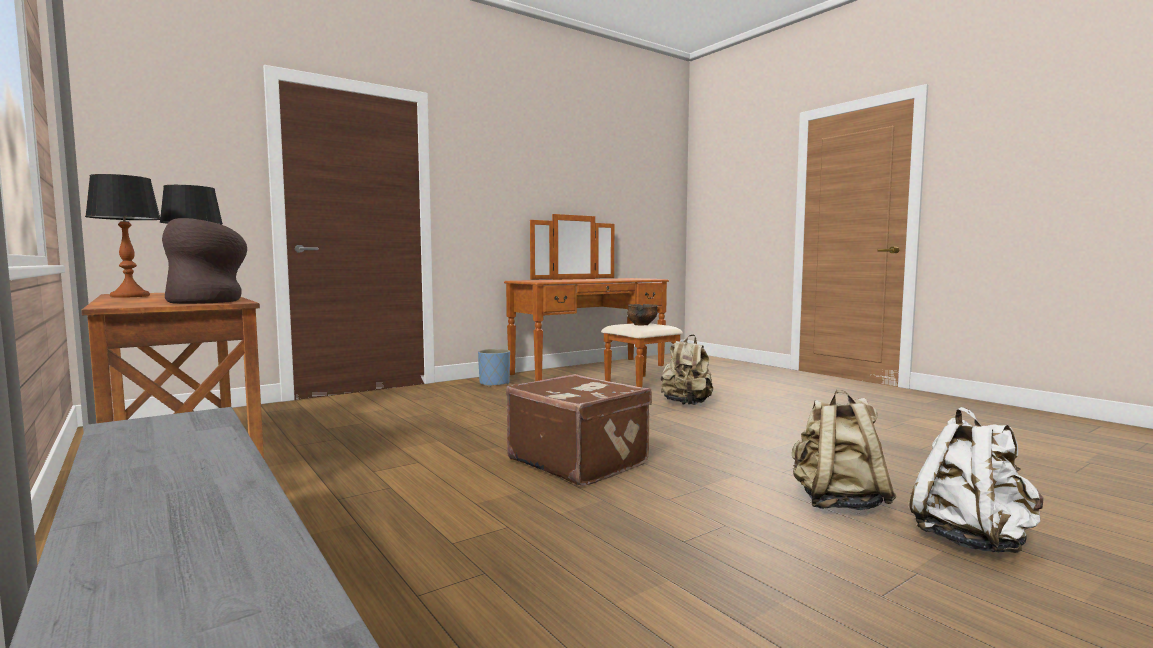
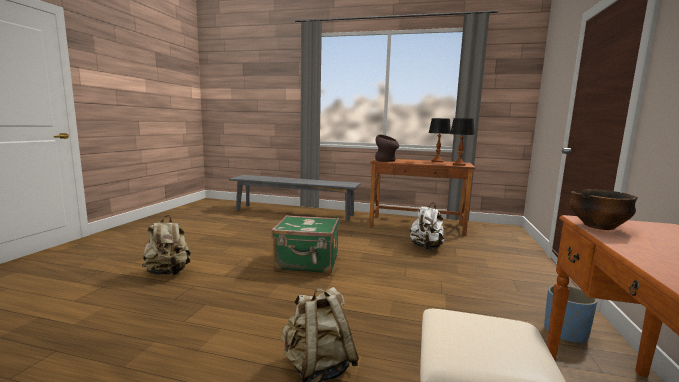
camera: 140 degrees right, 5 degrees up
(579, 461) = (307, 263): brown suitcase -> green suitcase
(641, 325) = (468, 326): bowl -> bowl (598, 227)
(971, 541) = (116, 269): white backpack -> white backpack (426, 247)

